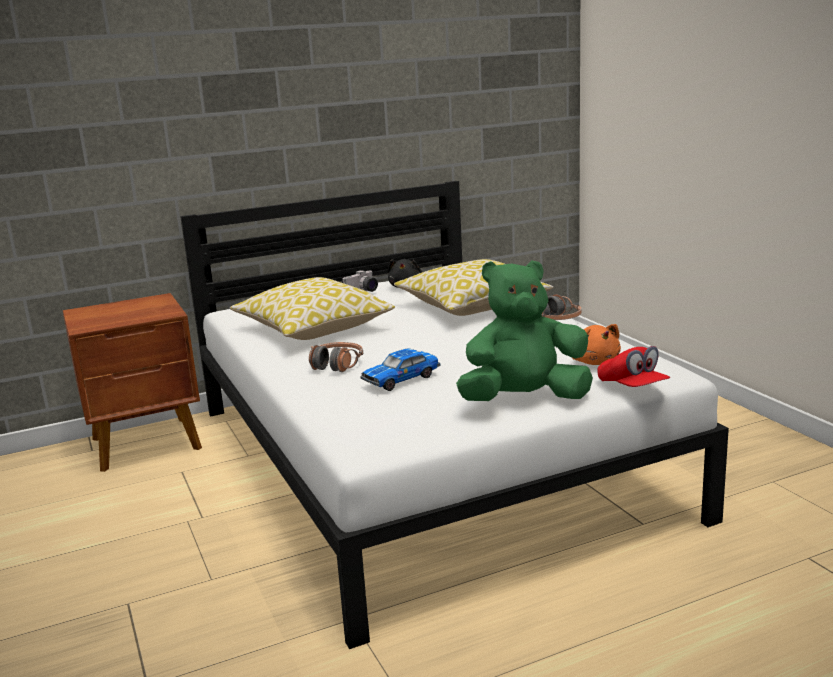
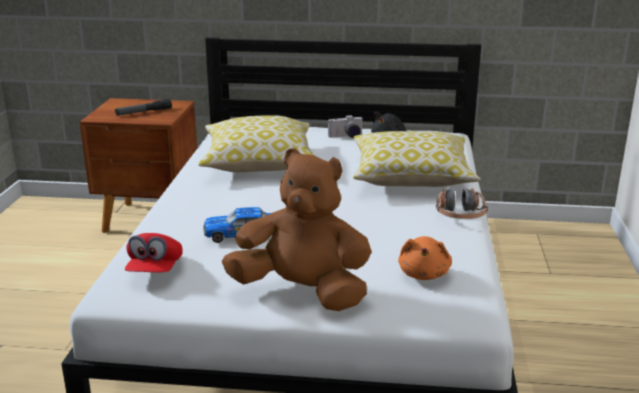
camera: 30 degrees right, 5 degrees up
(133, 312) = (144, 112): none -> flashlight
(336, 365) = (221, 203): headphones -> none
(524, 400) = (302, 292): green plush toy -> brown plush toy
(632, 387) = (413, 316): red cap -> red cap (155, 270)

